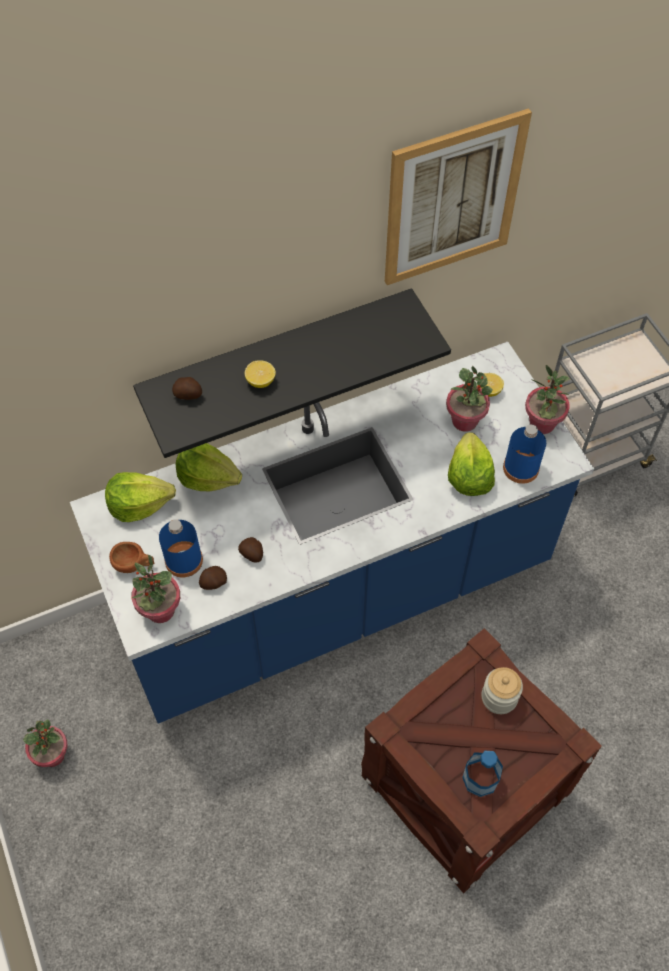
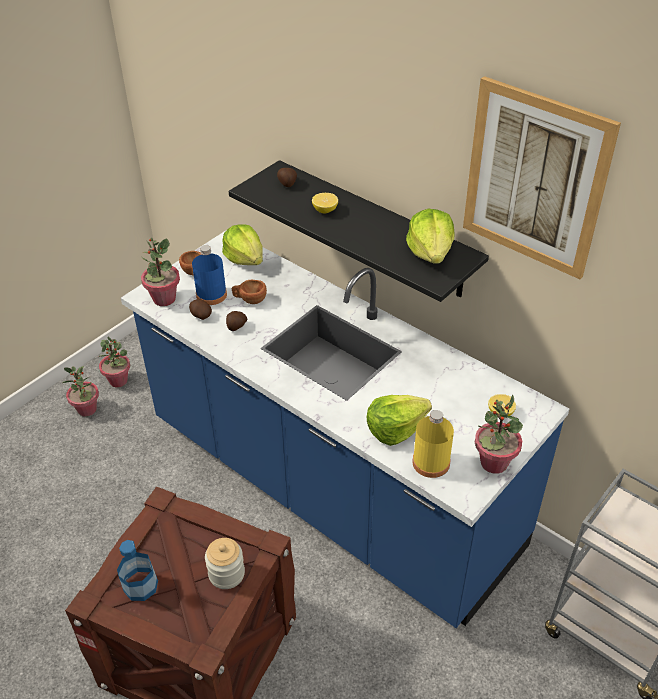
camera: 65 degrees right, 15 degrees down
(208, 477) = (290, 281): lettuce -> lettuce (431, 252)
(216, 526) = (249, 300): none -> brown cup
(465, 421) = (453, 407): potted plant -> potted plant (87, 409)
(521, 468) = (431, 462): blue bottle -> yellow bottle

